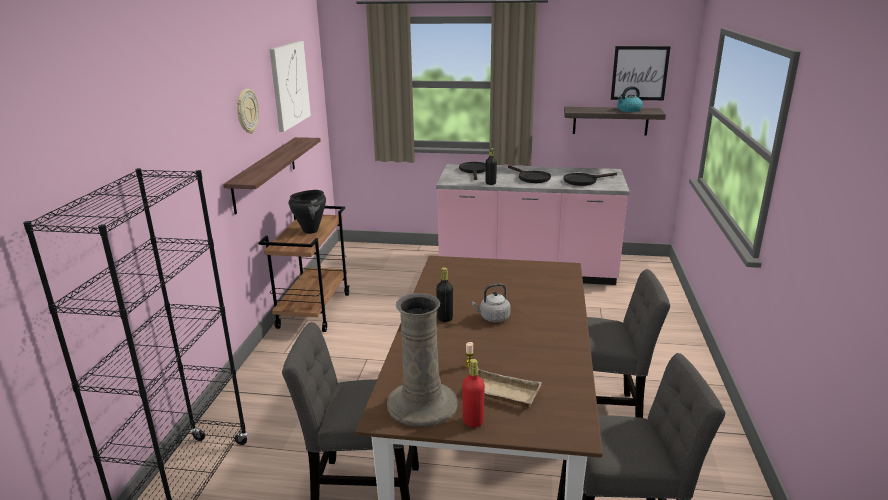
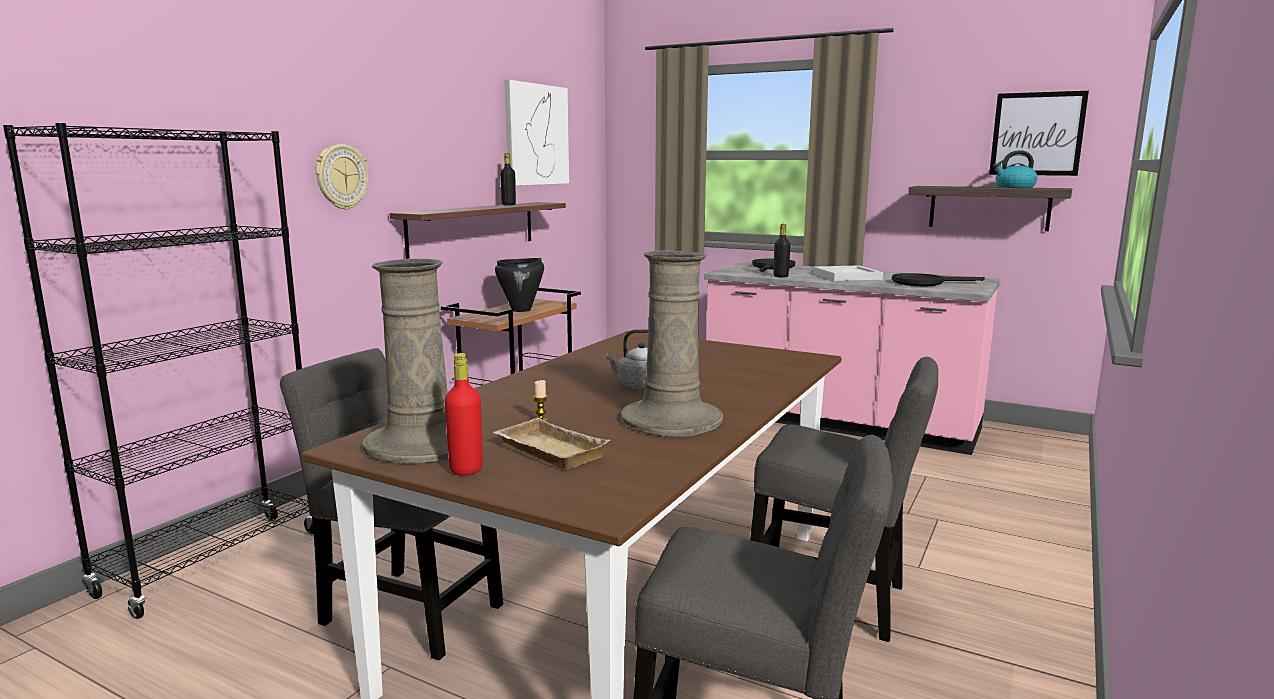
camera: 20 degrees right, 10 degrees down
(246, 111) = (449, 140): wall clock -> wall clock (341, 177)
(445, 318) = (570, 378): black bottle -> black bottle (508, 205)
(531, 178) = (846, 276): black frying pan -> white tray
(542, 348) = (671, 420): none -> beige vase

